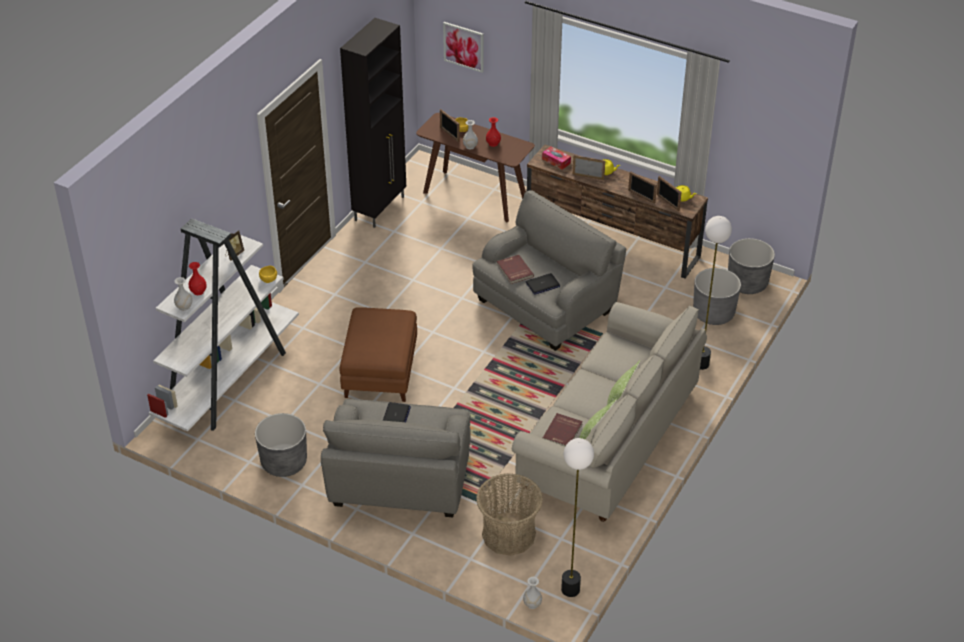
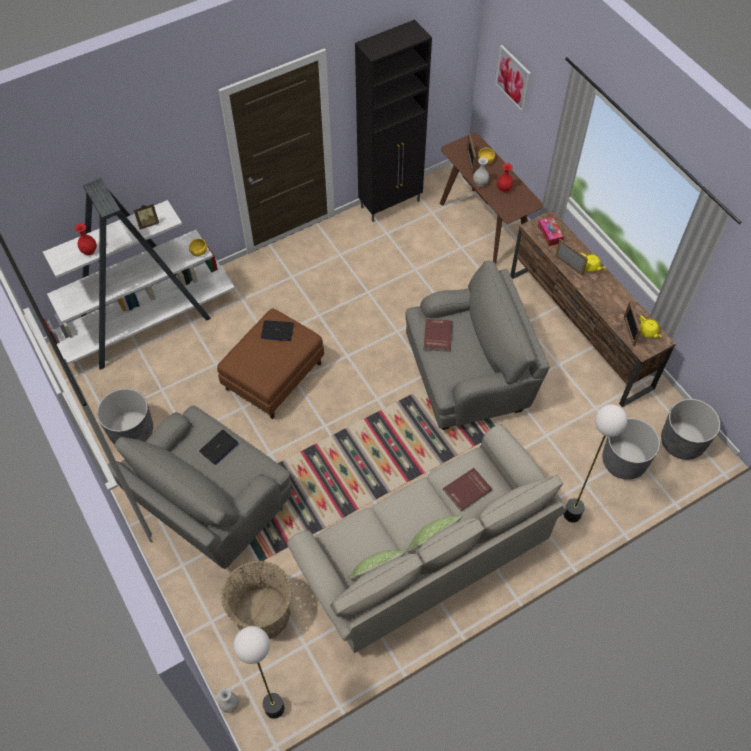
camera: 30 degrees right, 15 degrees up
(184, 307) = (65, 262): white vase -> none
(542, 284) = (452, 364): laptop -> laptop (277, 331)
(563, 432) = (355, 546): red book -> red book (468, 491)
(641, 197) = (606, 312): picture frame -> none

